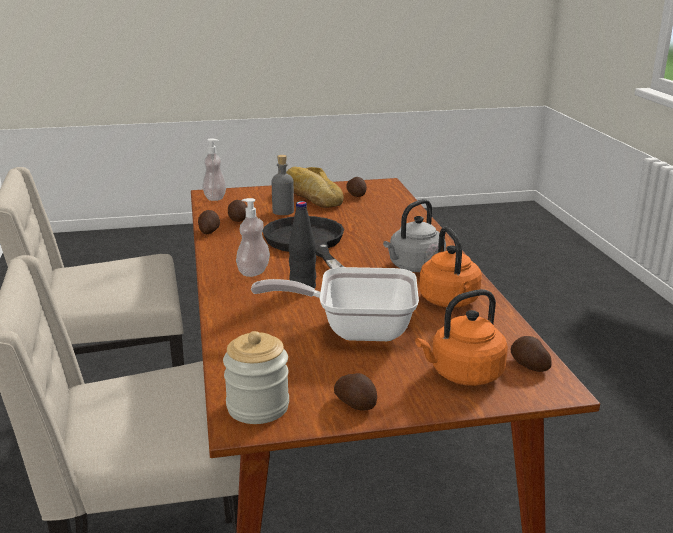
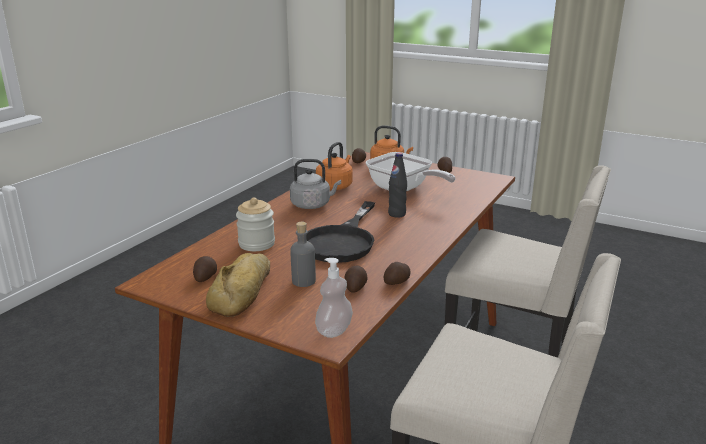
camera: 140 degrees left, 0 degrees up
(253, 272) = (411, 233): soap dispenser -> none
(258, 407) = (484, 180): jar -> jar (256, 244)

